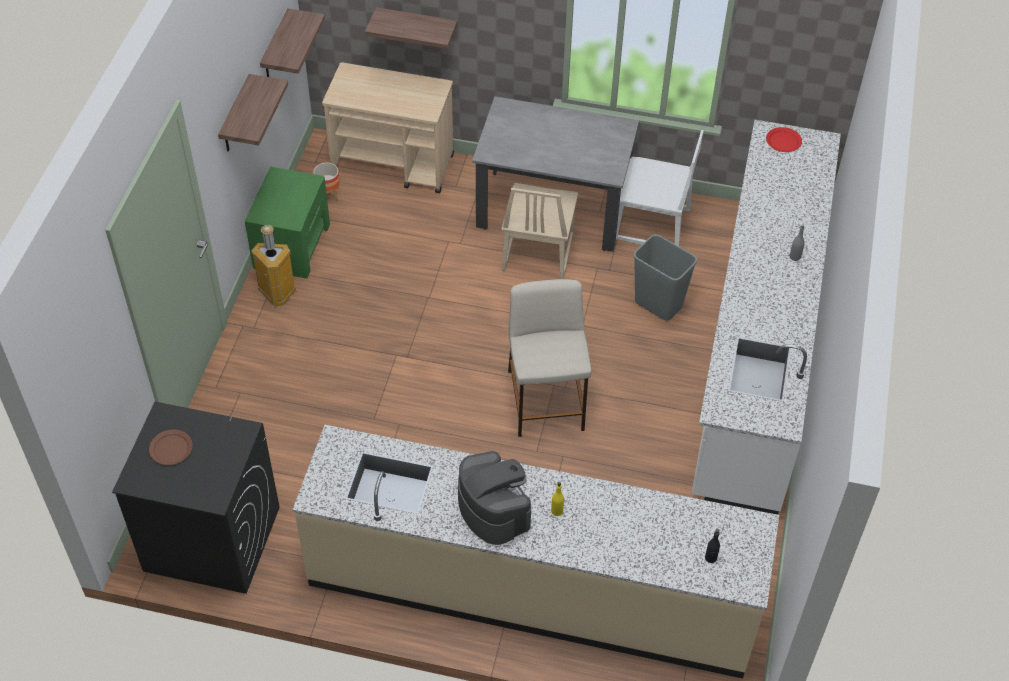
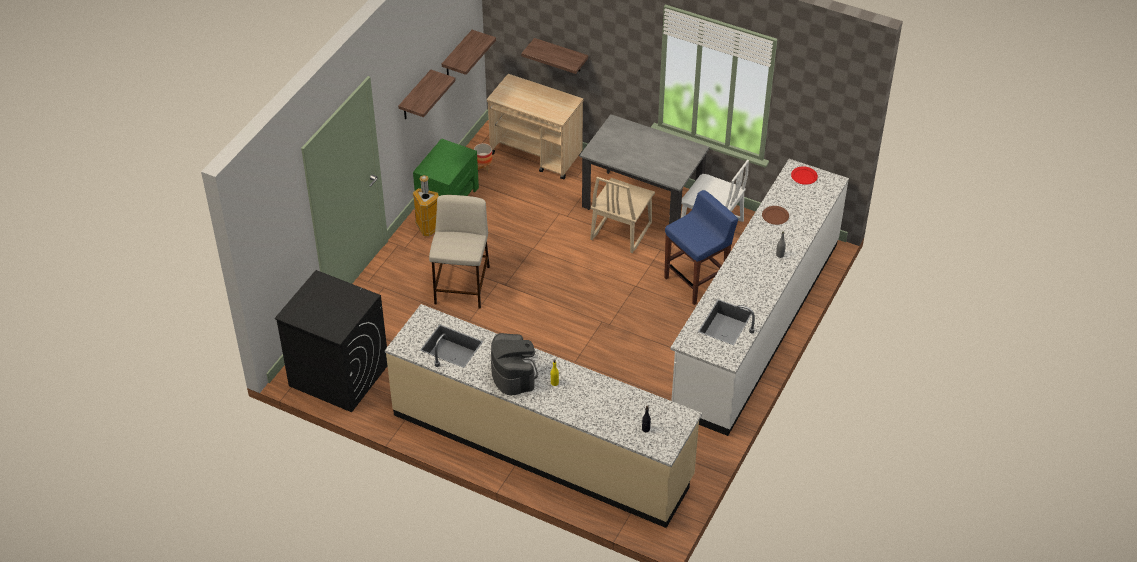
camera: 15 degrees right, 5 degrees down
(171, 449) = (318, 299): brown plate -> brown plate (775, 216)
(546, 401) = (592, 331): beige stool -> beige stool (462, 286)
(659, 304) = (696, 281): grey trash can -> blue stool

